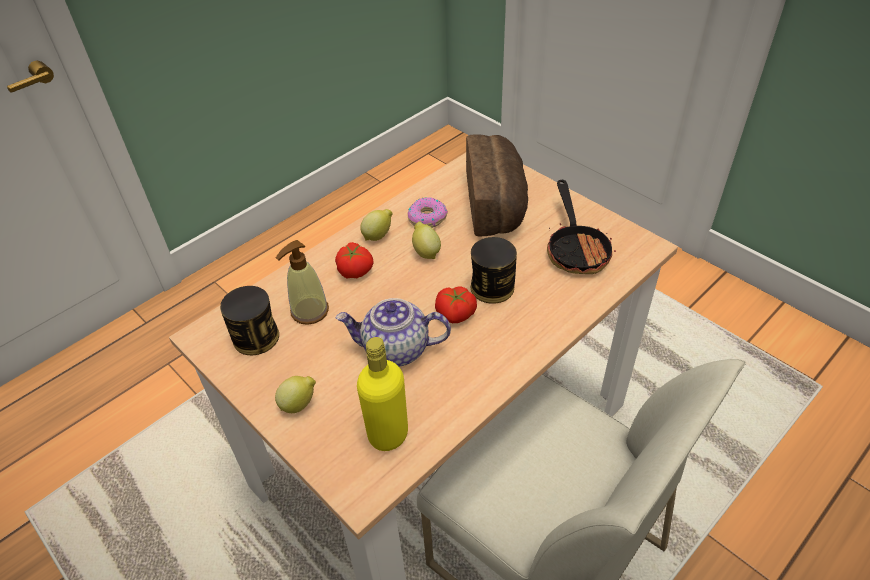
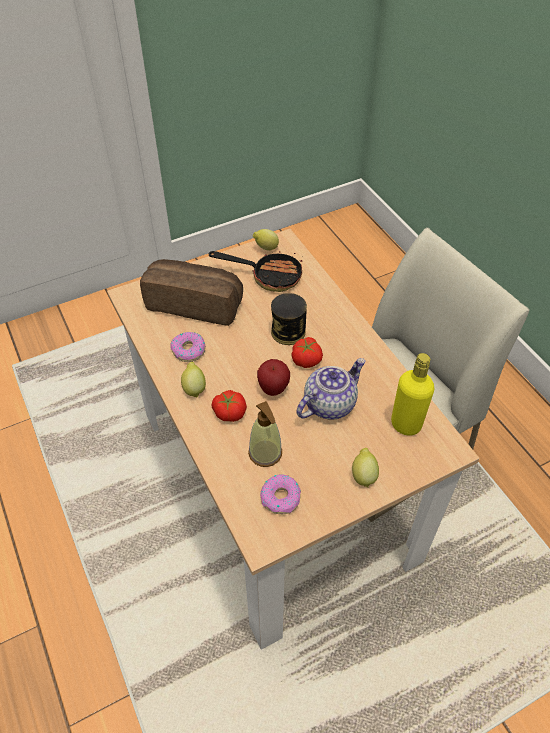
camera: 75 degrees left, 5 degrees up
(256, 337) = (281, 497): can -> donut
(395, 350) = (329, 403): teapot -> teapot turned 150 degrees counterclockwise
(399, 296) = (273, 389): none -> apple
(426, 252) = (230, 361): lemon -> lemon (265, 248)

